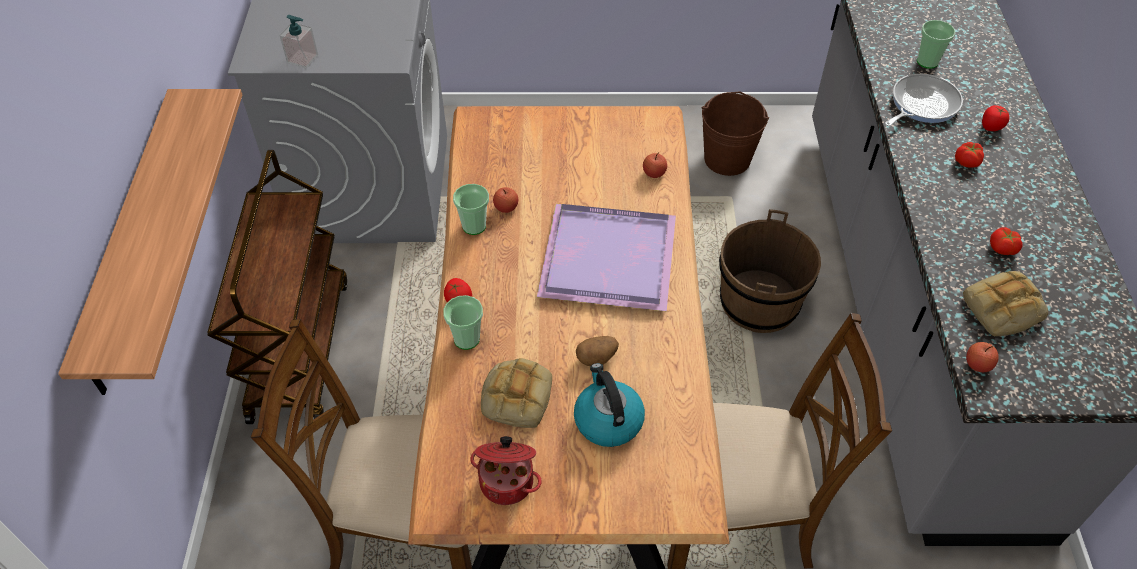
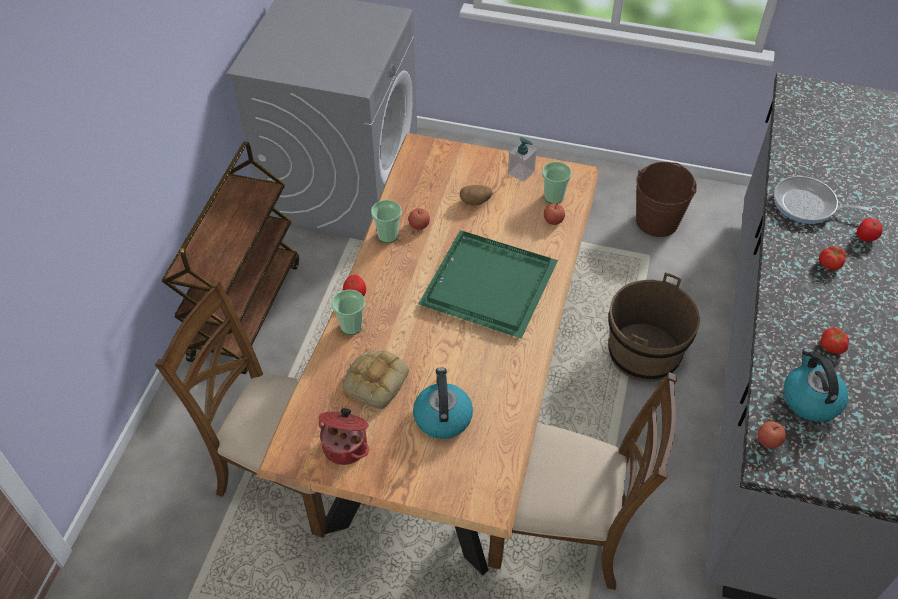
camera: 15 degrees right, 0 degrees up
(133, 241) = (109, 195): shelf -> none
(303, 59) = (288, 72): soap dispenser -> soap dispenser (521, 172)
(596, 358) = (451, 364): potato -> potato (475, 201)
(606, 257) = (488, 283): purple tray -> green tray
(921, 104) = (808, 205): frying pan -> frying pan turned 135 degrees counterclockwise
(927, 61) = (829, 167): cup -> cup (553, 197)
(1002, 309) = (810, 399): bread -> kettle

